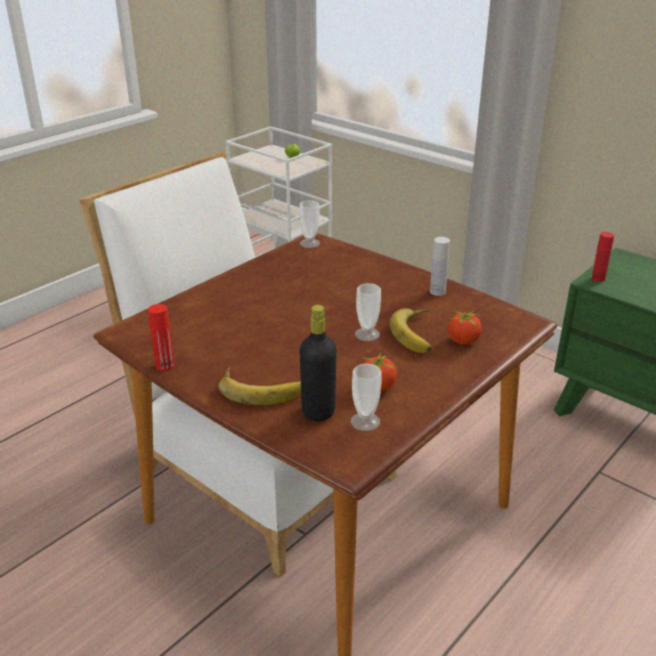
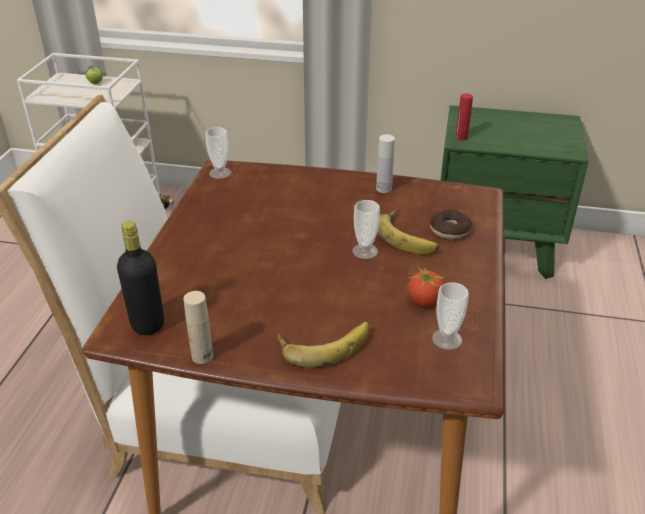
camera: 30 degrees left, 5 degrees up
(165, 365) = (202, 356): red bottle -> beige bottle
(318, 411) = (398, 346): black bottle -> black bottle (147, 324)
(463, 341) = (450, 230): tomato -> donut

